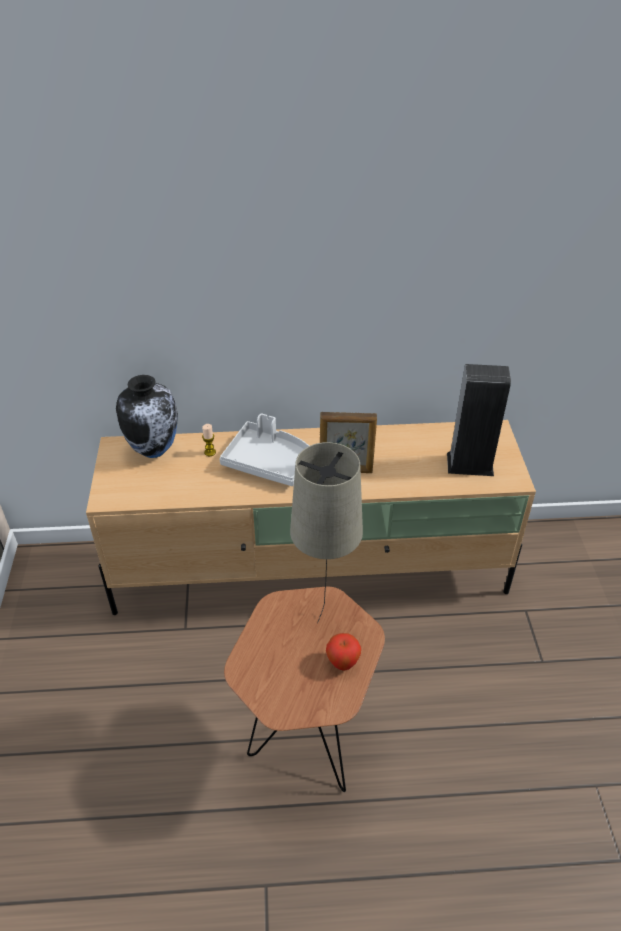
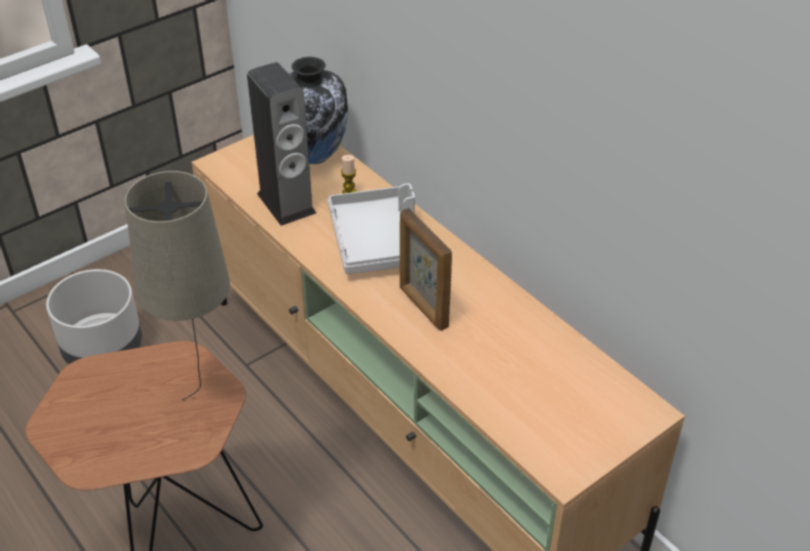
camera: 55 degrees right, 0 degrees up
(84, 708) = (103, 349): none -> grey planter
(342, 663) = (142, 446): apple -> none
(470, 464) = (548, 413): speaker -> speaker (286, 203)

